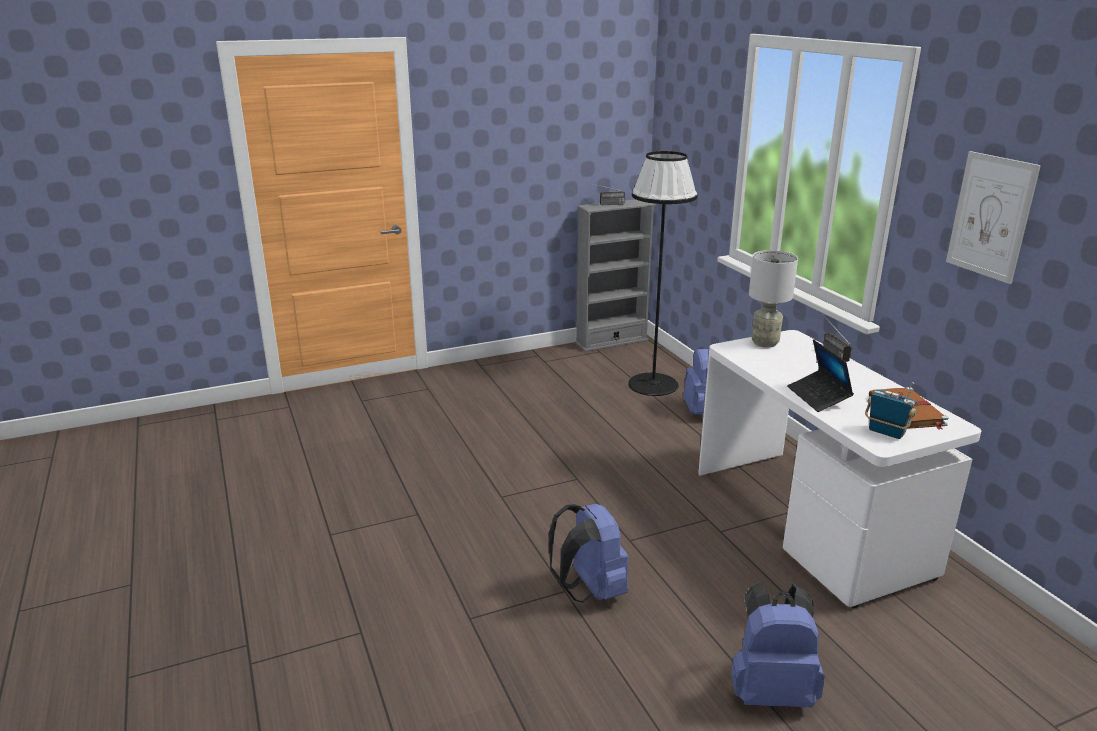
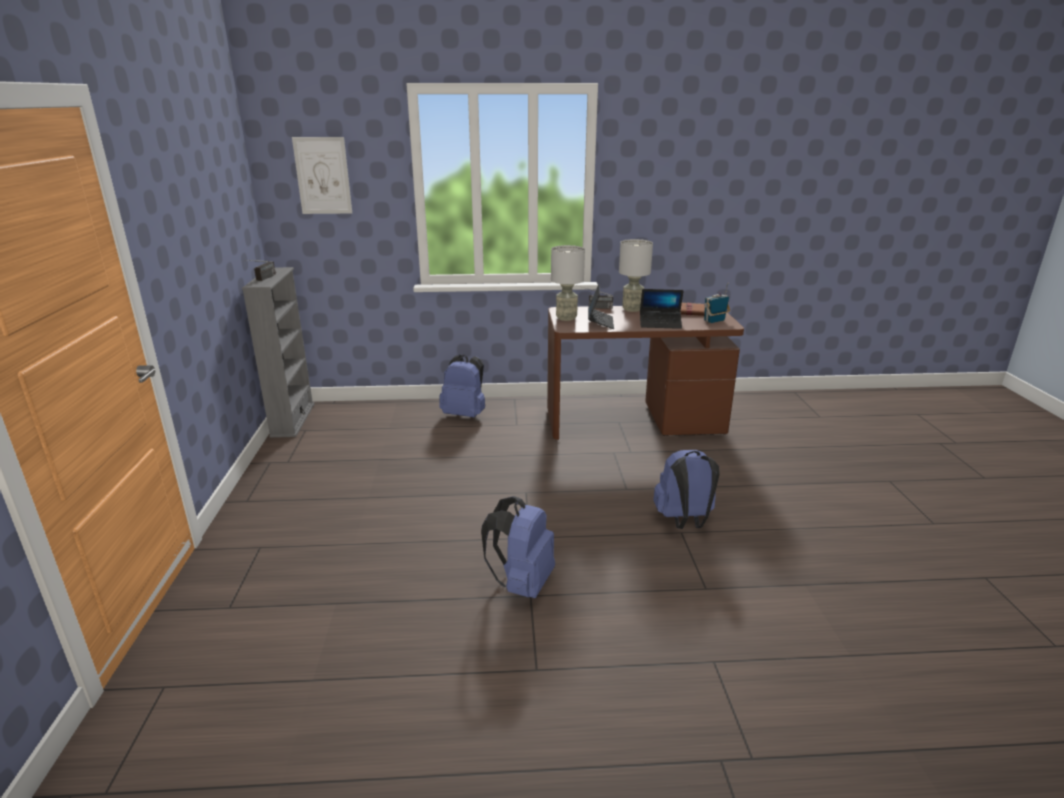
camera: 70 degrees left, 0 degrees up
(652, 384) = (399, 422): black floor lamp -> none
(771, 691) = (795, 480): blue backpack -> blue backpack (522, 583)
(774, 362) = (600, 322): none -> laptop
(810, 522) = (634, 420): white desk -> brown desk
(857, 373) = (632, 309): none -> grey table lamp
(990, 216) = (673, 184): picture -> picture (323, 176)

